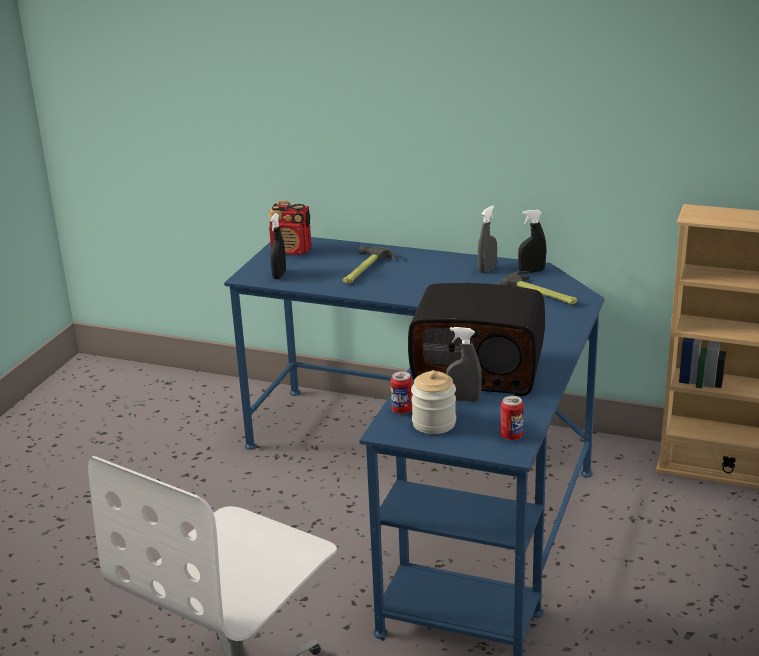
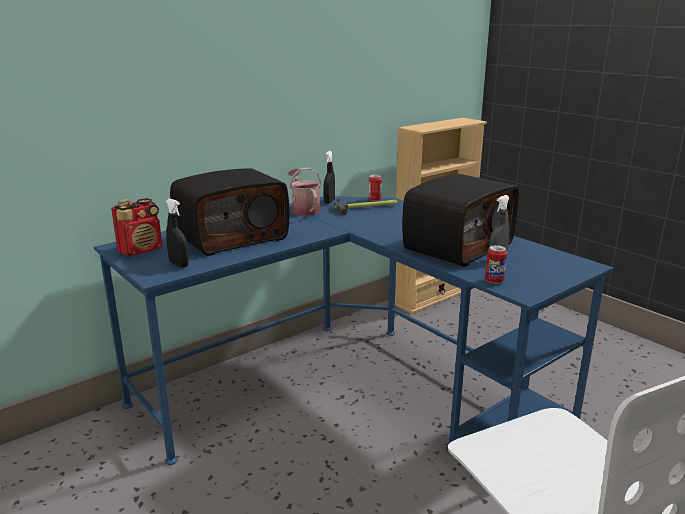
camera: 60 degrees left, 5 degrees down
(364, 269) = (232, 237): hammer -> radio
(434, 423) = (525, 276): jar -> none
(487, 269) = (304, 209): grey spray bottle -> watering can
(511, 436) = (564, 260): can -> can (374, 200)

